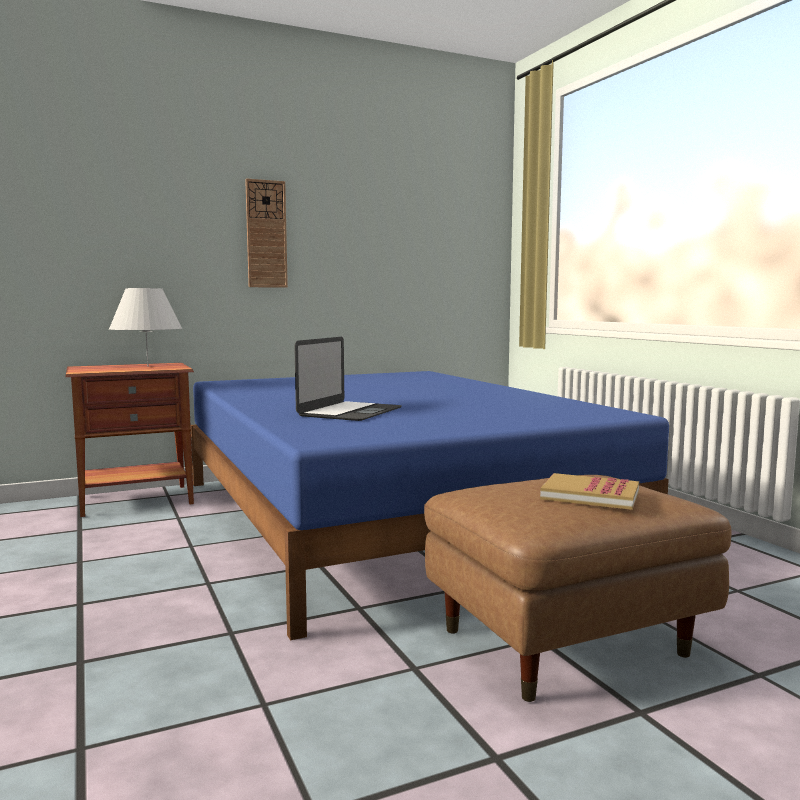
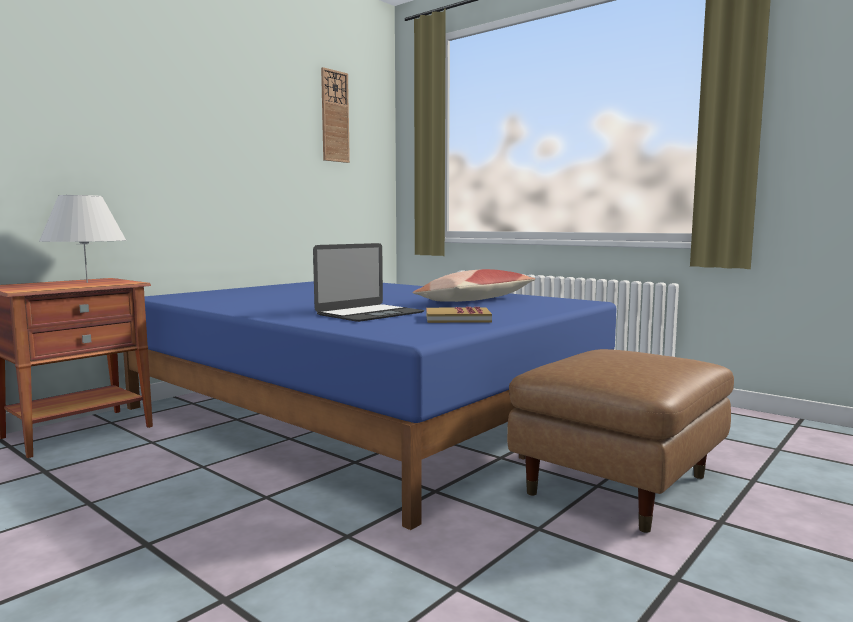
camera: 25 degrees left, 0 degrees up
(266, 234) = (192, 144): wall clock -> wall clock (334, 116)
(350, 412) = (370, 313): laptop -> laptop turned 45 degrees clockwise
(499, 404) = (475, 300): none -> pillow
(590, 495) = (643, 362): book -> book (457, 318)

